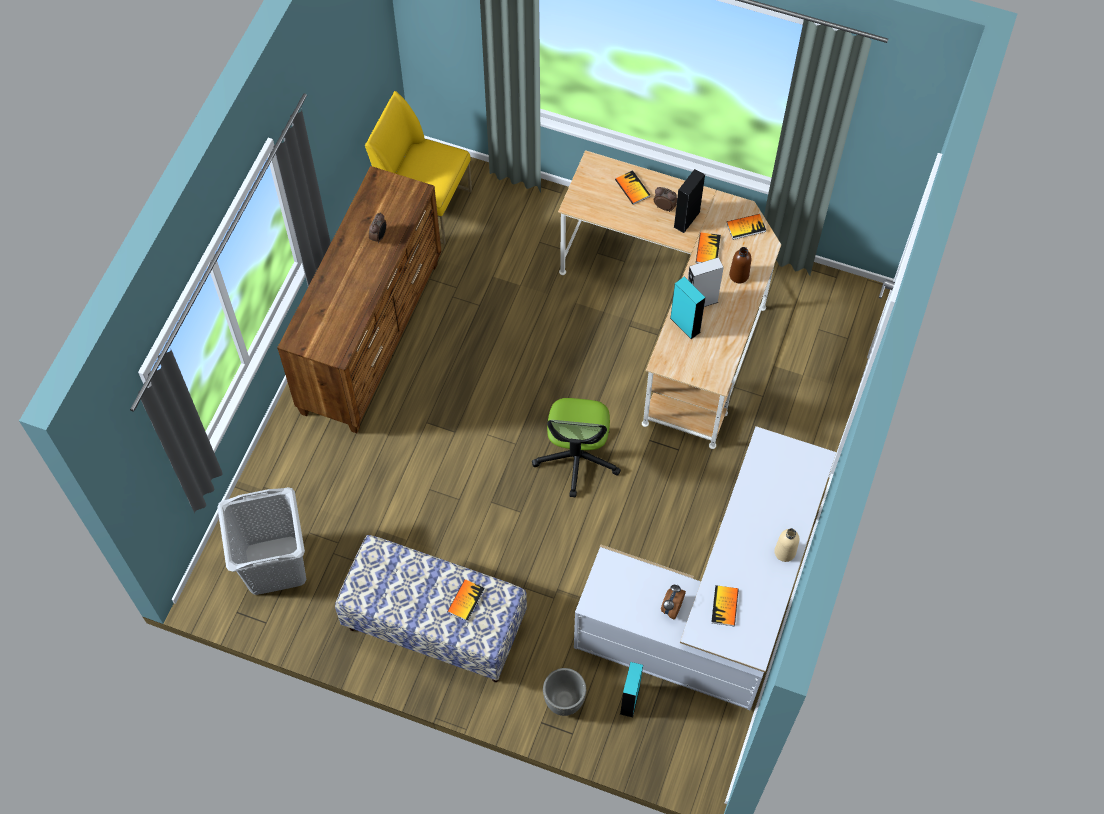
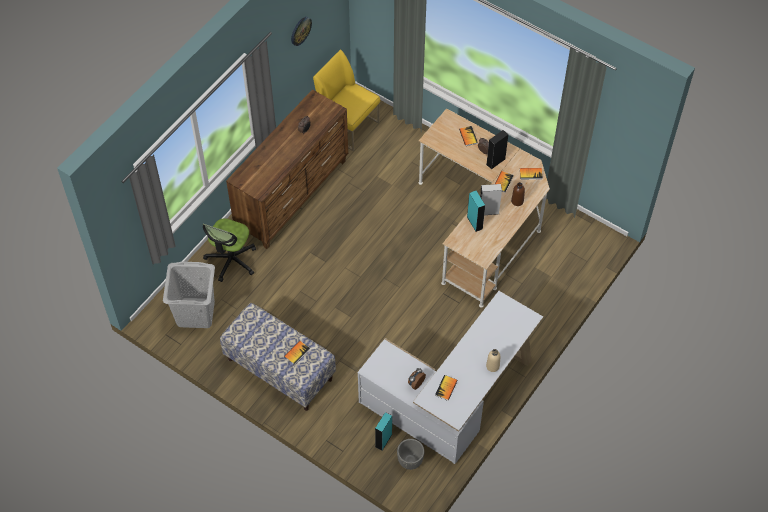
camera: 15 degrees right, 5 degrees down
(339, 77) = (300, 30): none -> wall clock
(564, 700) = (344, 431): grey planter -> grey planter (410, 461)
(577, 458) = (395, 294): office chair -> office chair (231, 260)

